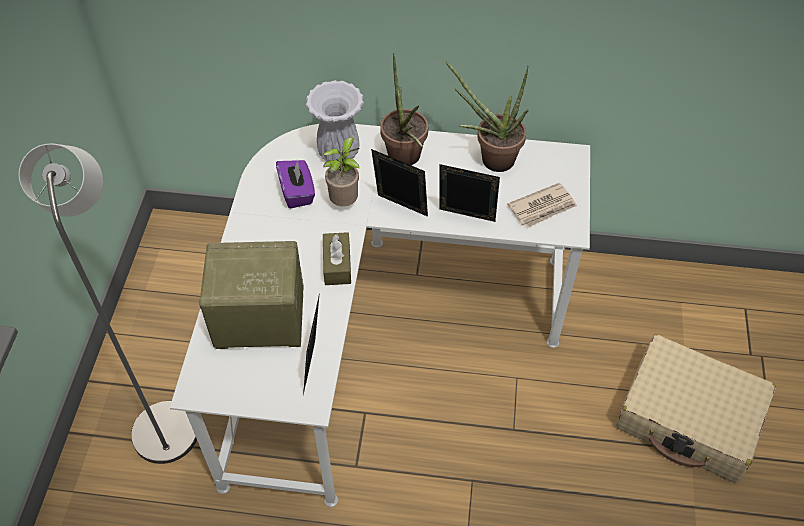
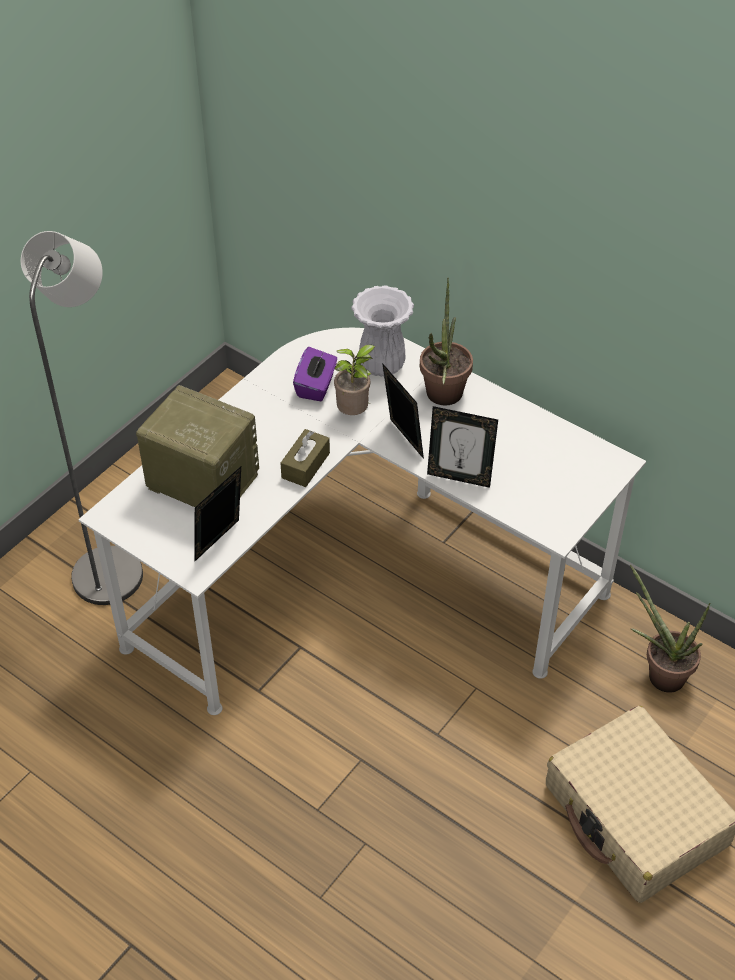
camera: 30 degrees right, 5 degrees down
(466, 219) = (459, 477): picture frame -> picture frame turned 150 degrees clockwise
(490, 159) = (528, 432): potted plant -> potted plant (659, 673)
(543, 207) = (546, 499): newspaper -> none

